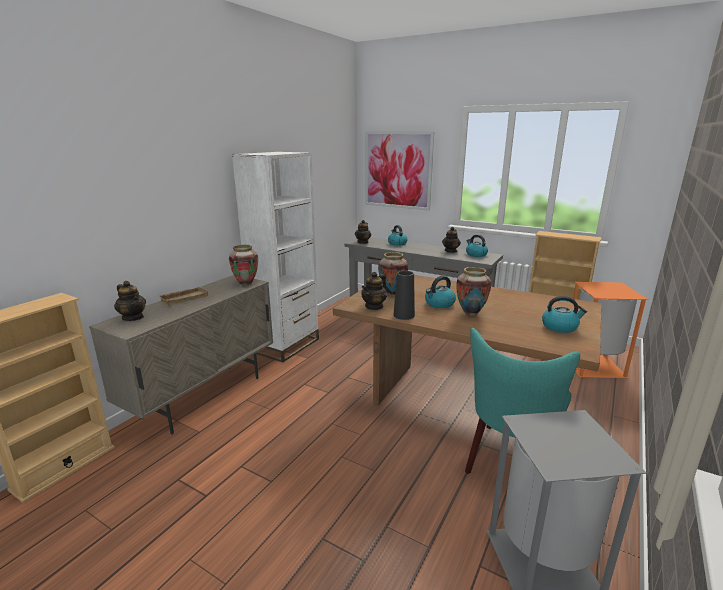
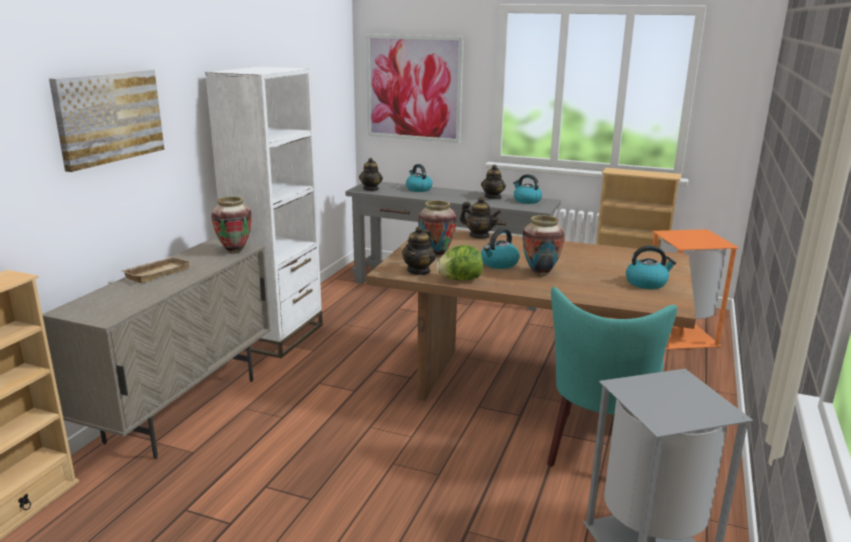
camera: 10 degrees left, 0 degrees up
(133, 317) = (98, 301): teapot -> teapot (479, 236)
(151, 184) = (109, 117): none -> picture
(404, 315) = (460, 279): black vase -> lettuce

